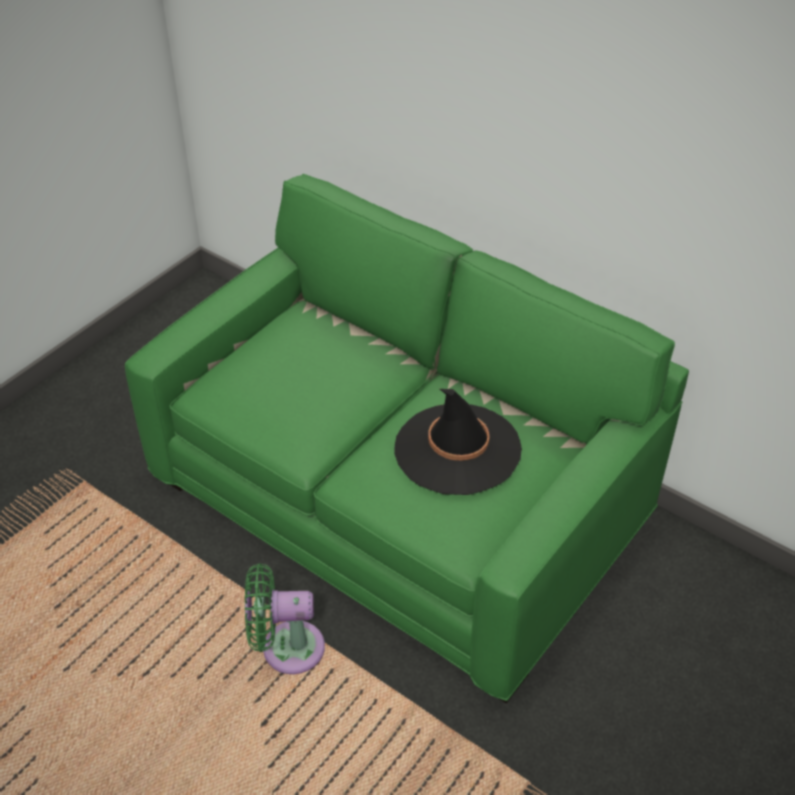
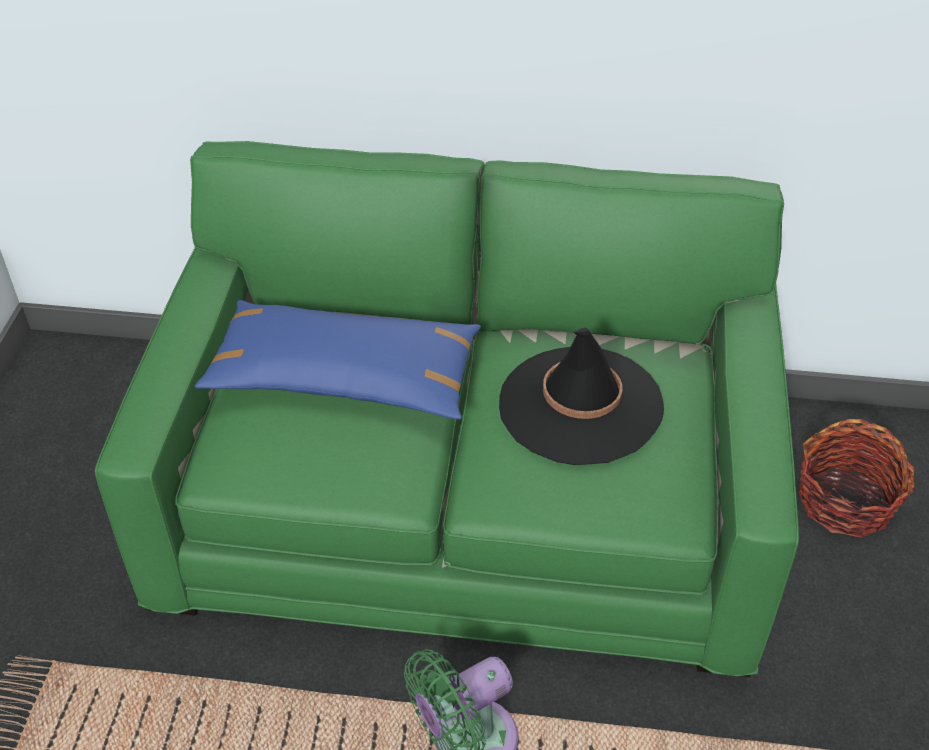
camera: 30 degrees left, 0 degrees up
(318, 368) = (344, 377): none -> blue pillow
(681, 622) = (845, 502): none -> basket

